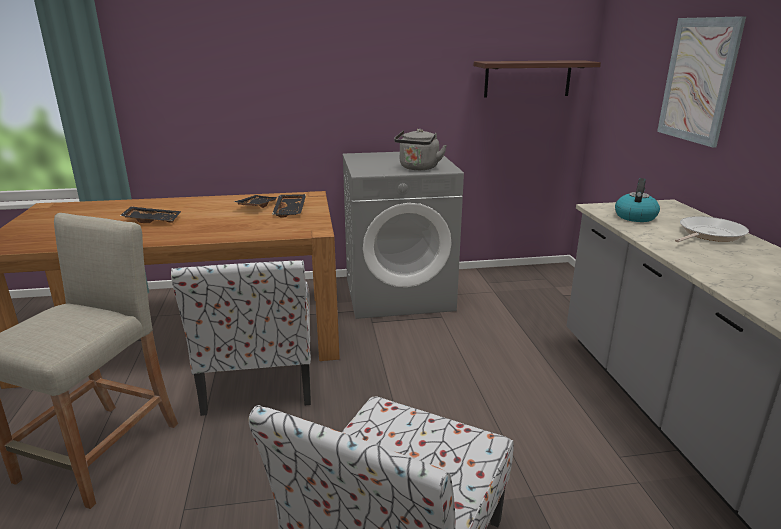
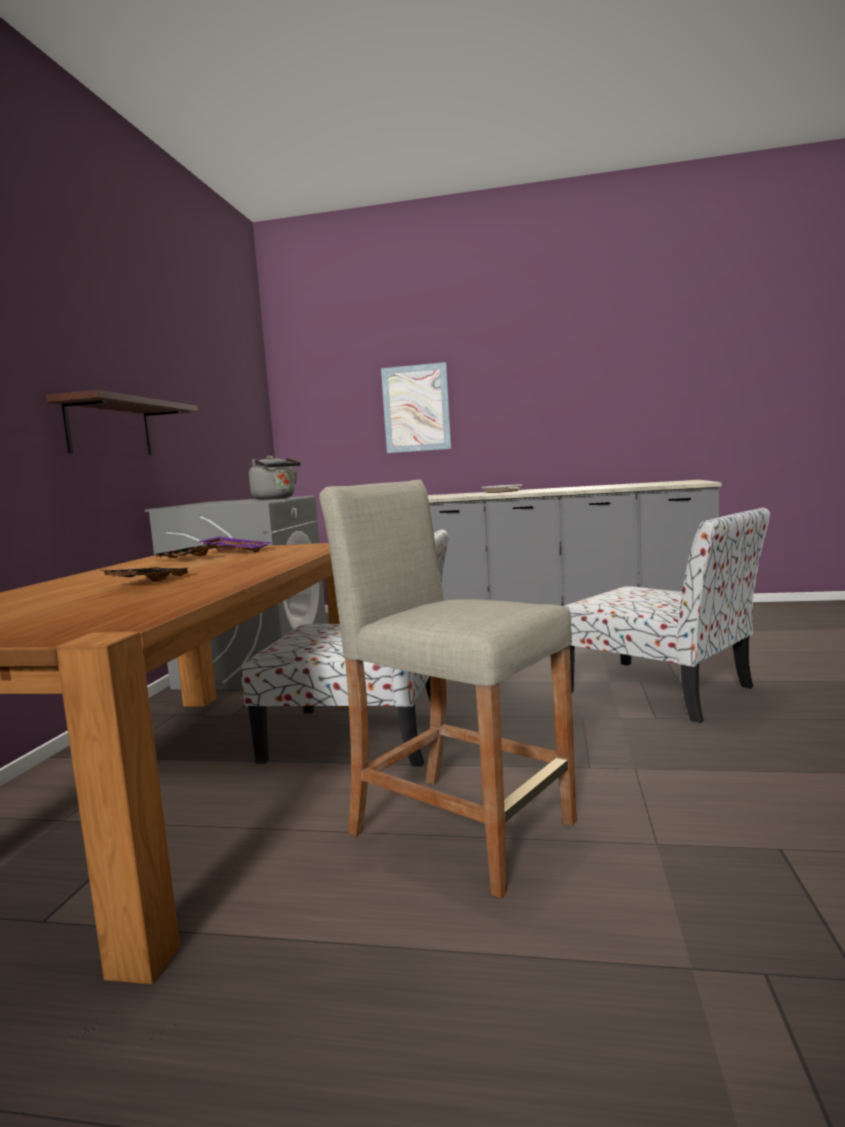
camera: 70 degrees left, 15 degrees down
(291, 211) = (236, 551): black tray -> purple tray
(527, 78) = (245, 427): shelf -> shelf (110, 428)
(635, 216) = (456, 495): kettle -> none

